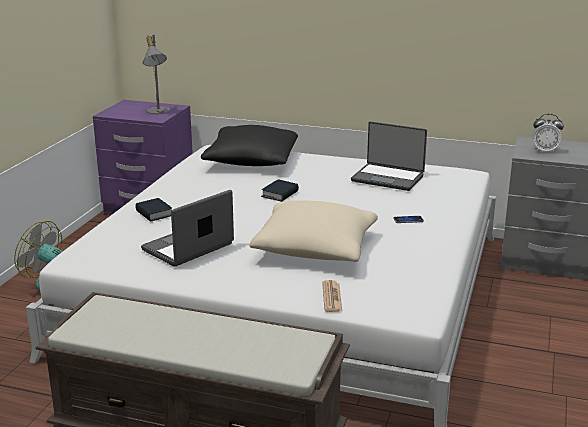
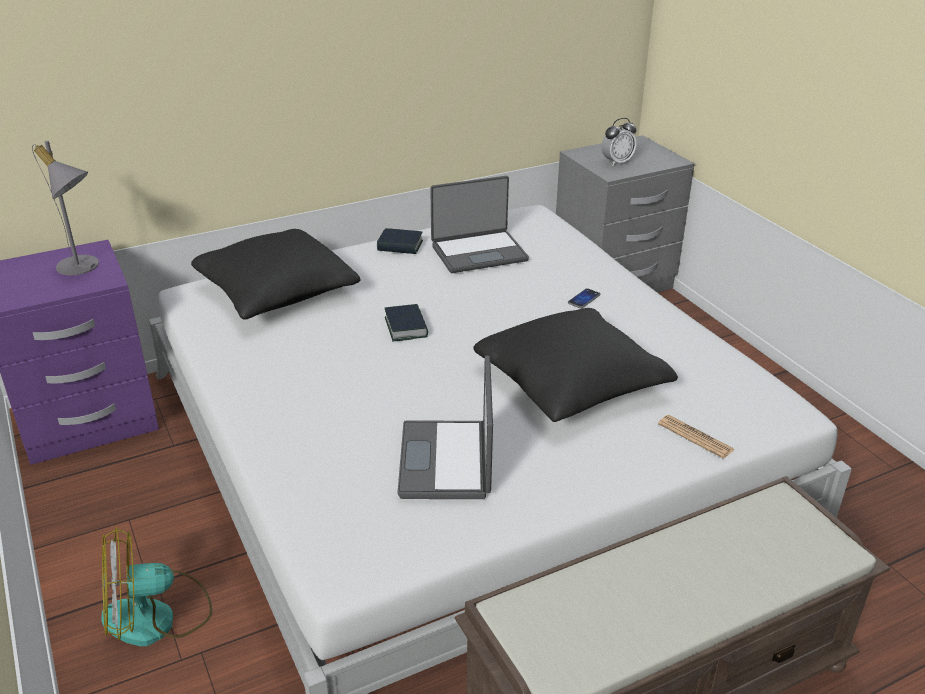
camera: 45 degrees left, 10 degrees up
(154, 213) = (307, 434): book -> book (400, 246)
(314, 249) = (571, 384): beige pillow -> black pillow

